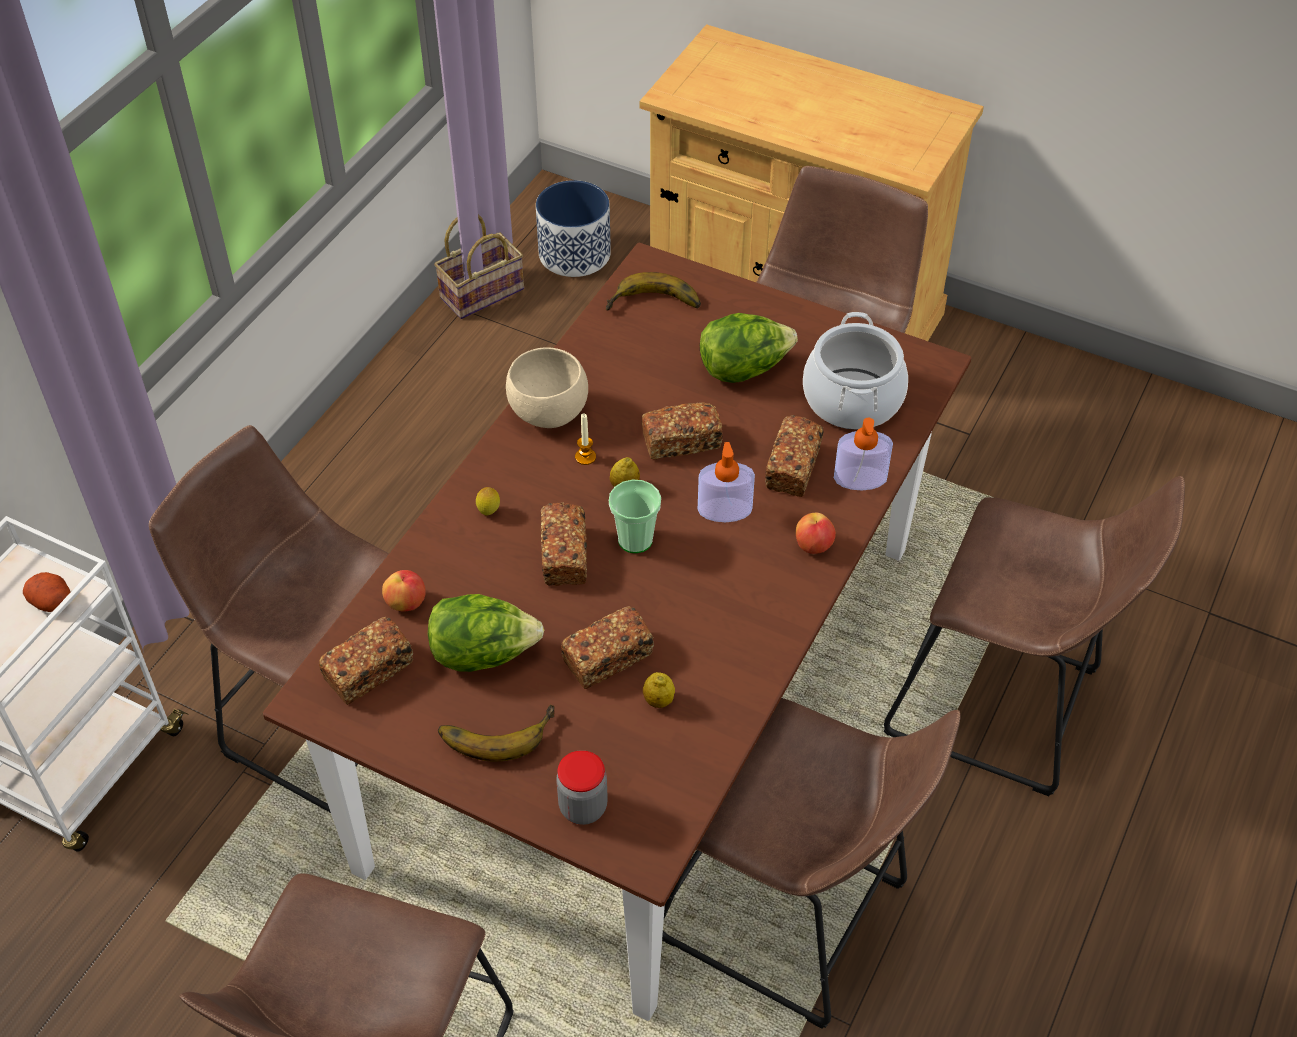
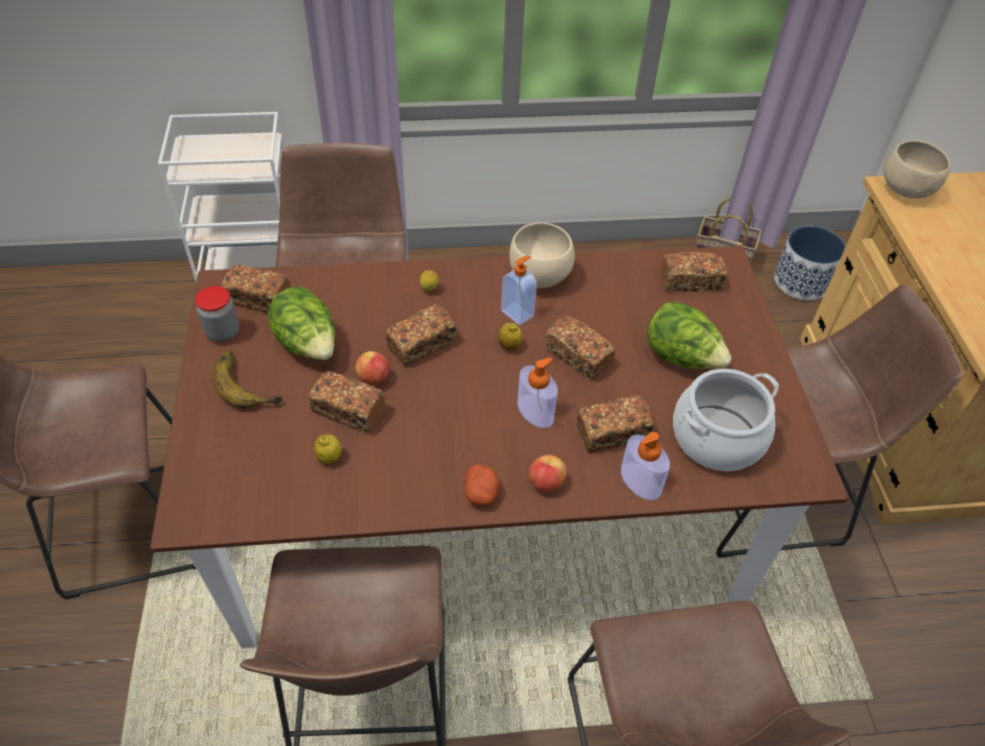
camera: 55 degrees right, 0 degrees up
(52, 601) = (248, 164): potato -> potato (481, 493)
(406, 602) = (325, 289): apple -> apple (373, 379)
(583, 807) = (209, 460): jar -> jar (223, 332)
(585, 457) = (518, 313): candle -> soap dispenser
(635, 540) = (465, 374): cup -> none
(654, 306) = (690, 281): banana -> bread
(684, 88) = (907, 191): none -> beige bowl

